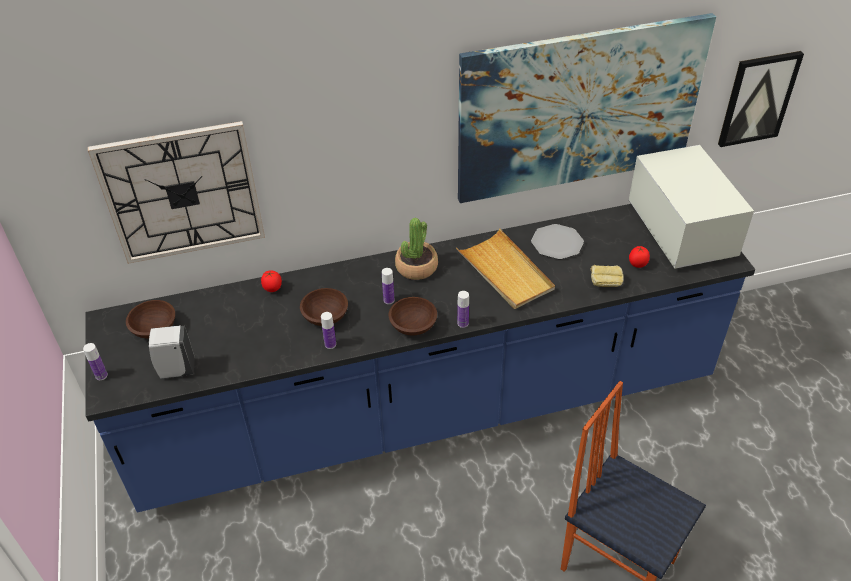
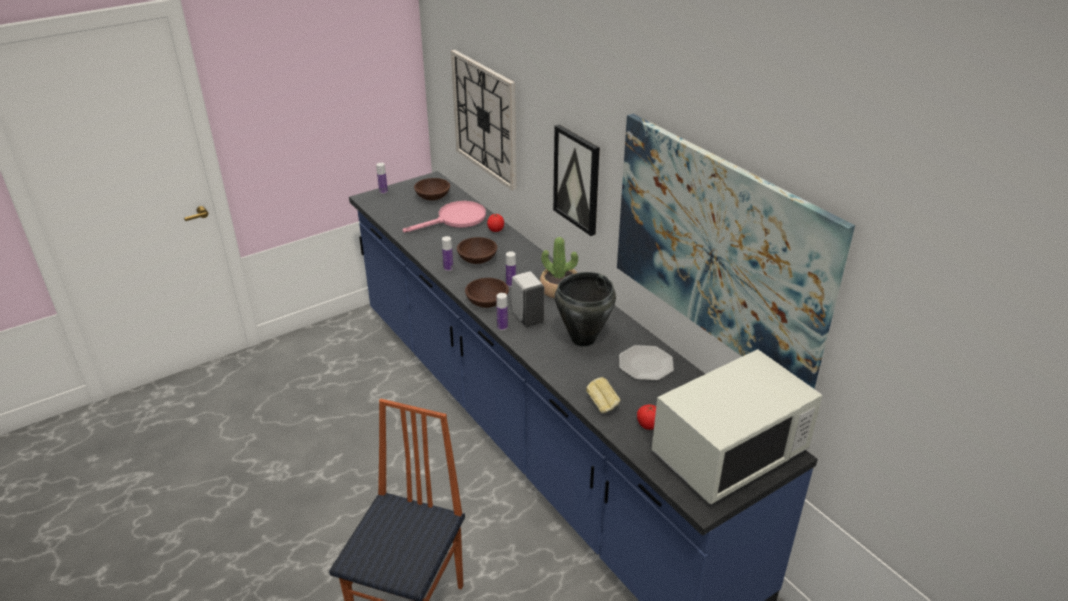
camera: 70 degrees right, 10 degrees down
(176, 370) = (397, 215): white soap dispenser -> white soap dispenser (527, 318)
(225, 318) = (455, 220): none -> pink frying pan
(505, 272) = (582, 339): beige tray -> black cooking pot
(757, 98) = (910, 398): picture -> picture (577, 179)

